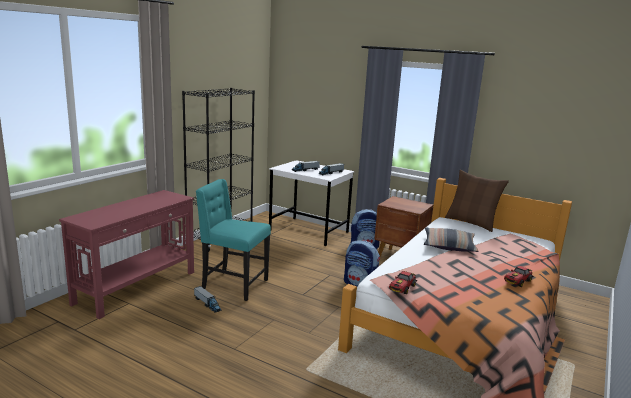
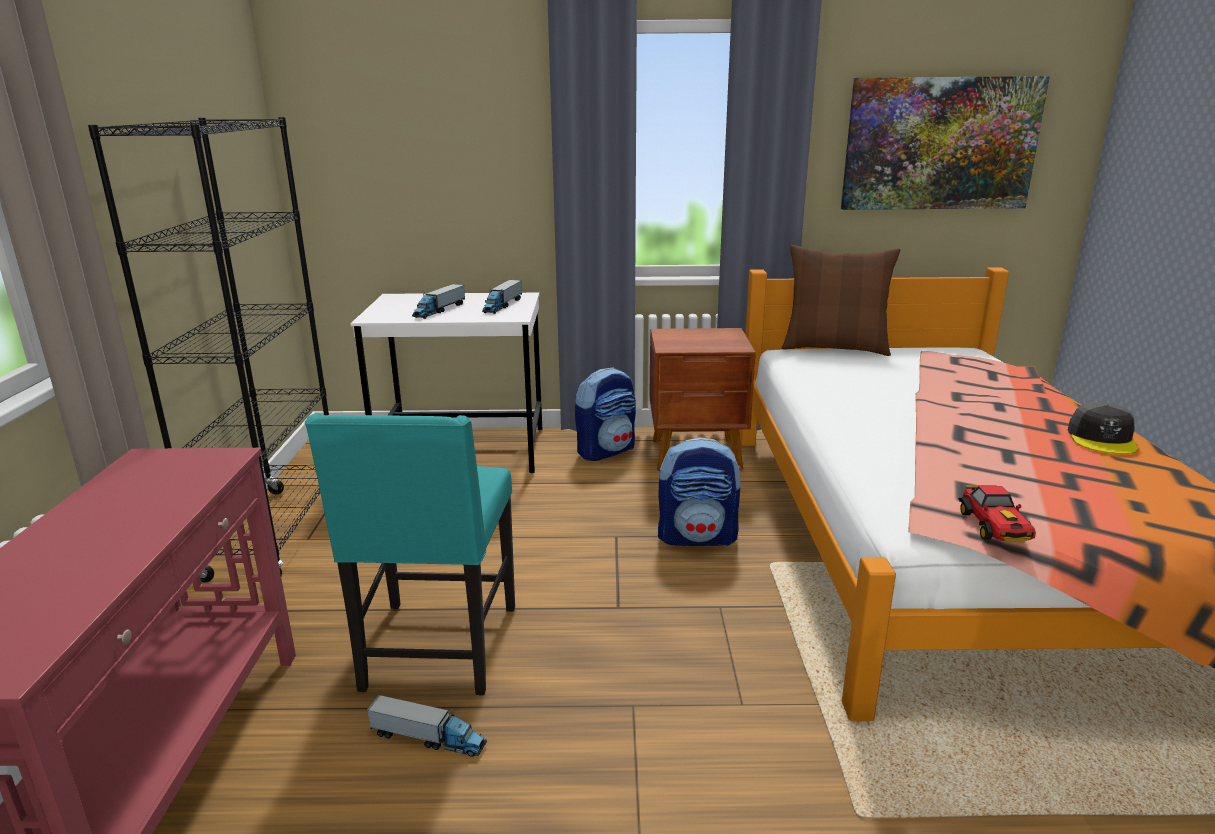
camera: 30 degrees left, 5 degrees up
(233, 285) = (438, 650): turquoise chair -> turquoise chair turned 75 degrees counterclockwise
(449, 246) = (885, 403): pillow -> none
(517, 281) = (1102, 439): toy car -> grey cap
(549, 132) = (940, 144): none -> picture

